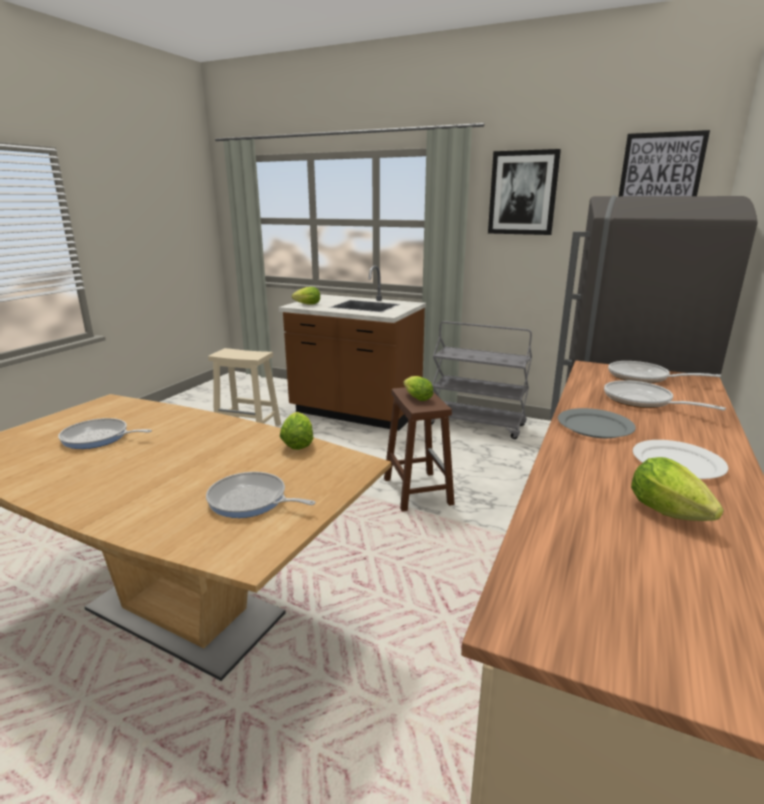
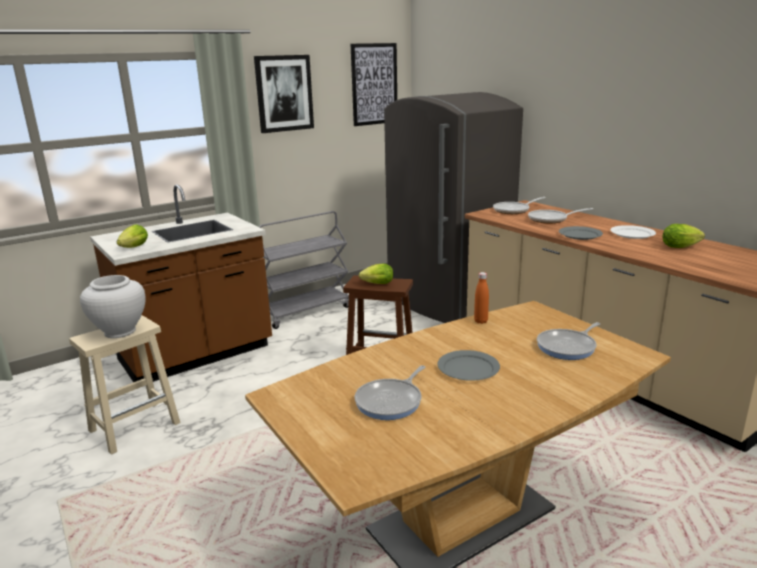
camera: 60 degrees left, 0 degrees up
(172, 456) = (468, 368): none -> grey plate
(241, 354) = (120, 331): none -> white vase
(298, 443) = (480, 321): lettuce -> orange bottle

